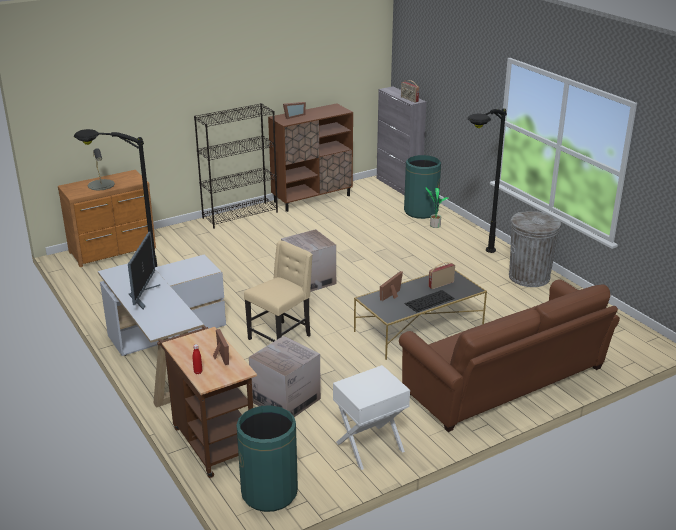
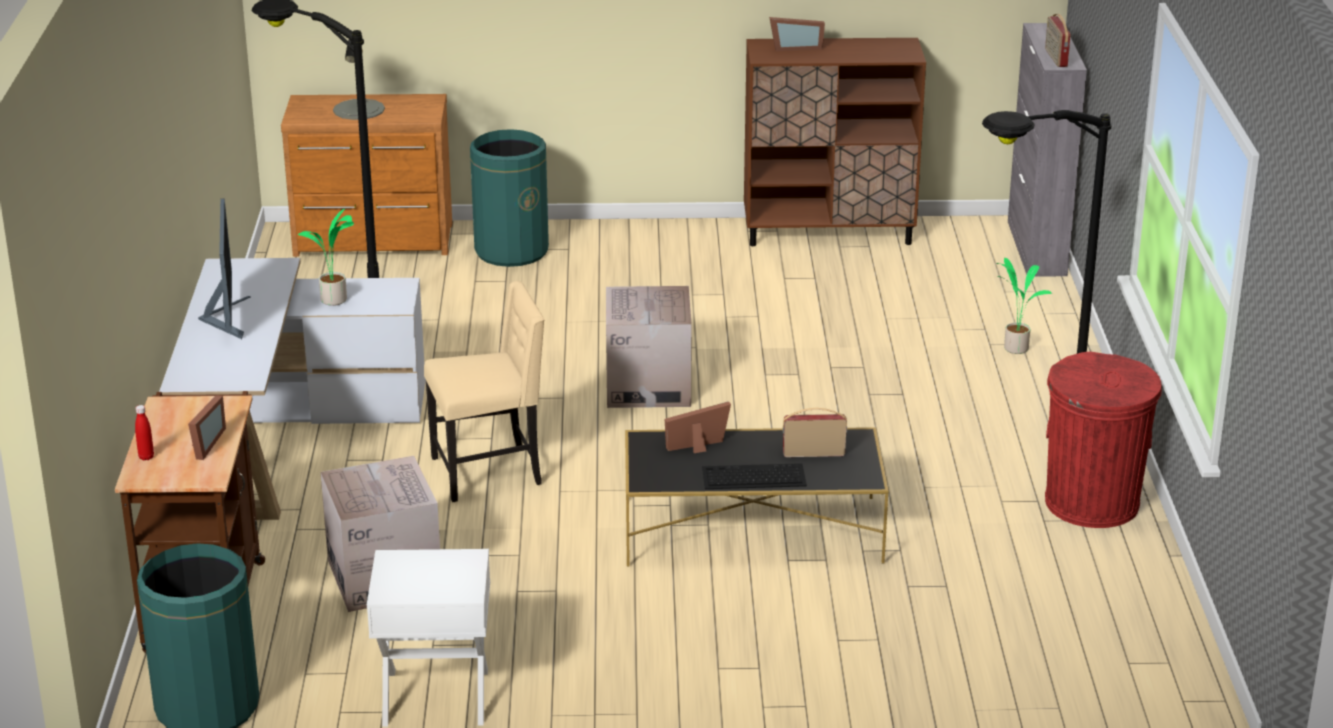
camera: 30 degrees right, 0 degrees up
(142, 295) = (226, 317): monitor -> monitor turned 45 degrees counterclockwise
(176, 275) = (334, 301): none -> potted plant
(240, 215) = (658, 231): black bookcase -> none
(421, 211) = (1020, 312): green trash can -> green trash can (511, 251)
(508, 383) = (801, 681): brown sofa -> none
(529, 277) = (1092, 503): grey trash can -> red trash can

